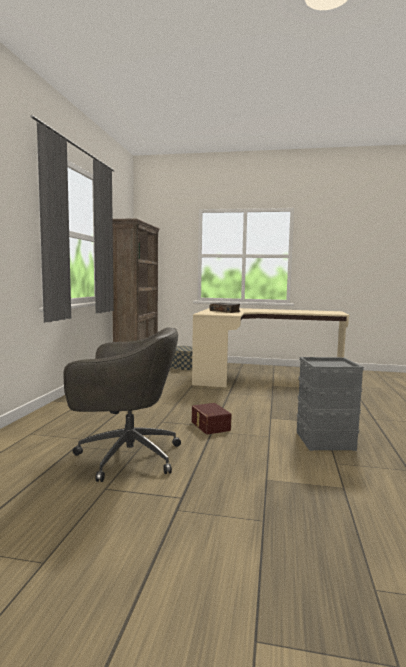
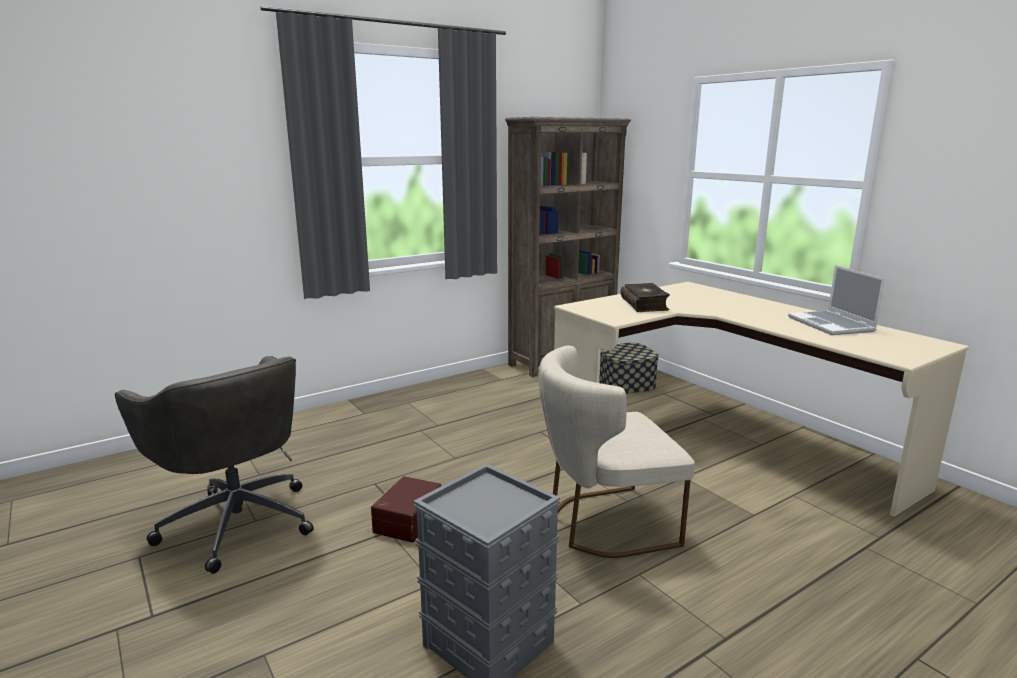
camera: 45 degrees right, 10 degrees up
(280, 403) = (603, 524): none -> beige chair
(298, 311) = (832, 325): none -> laptop

